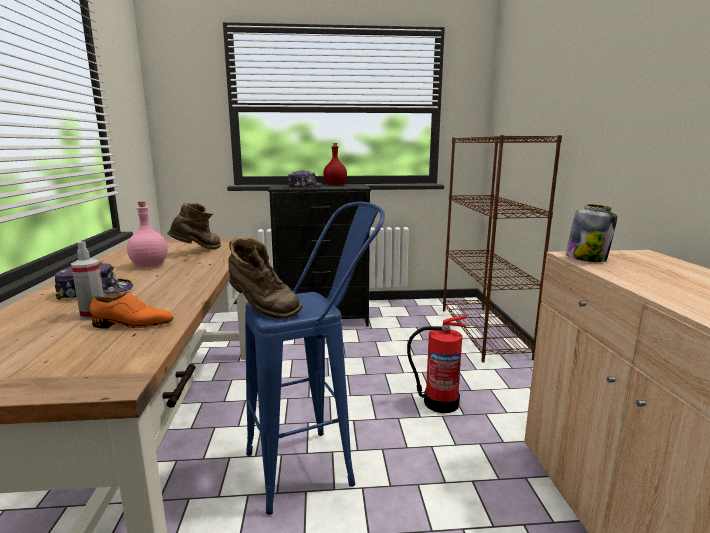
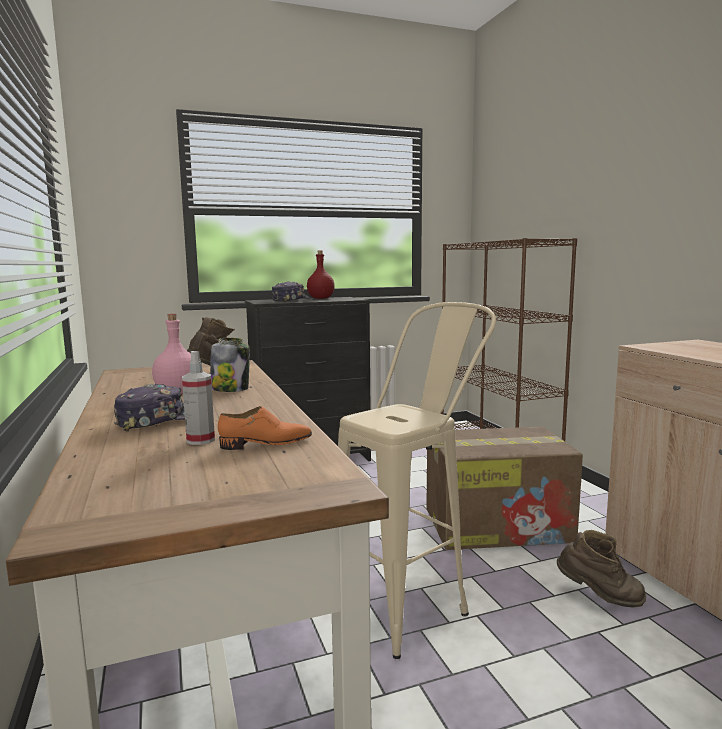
camera: 15 degrees left, 5 degrees down
(262, 310) = (370, 422): brown boot -> brown boot (599, 597)
(316, 463) = (412, 602): blue stool -> beige stool
(439, 402) = (498, 524): fire extinguisher -> cardboard box
(586, 258) = (662, 348): jar -> jar (230, 389)

